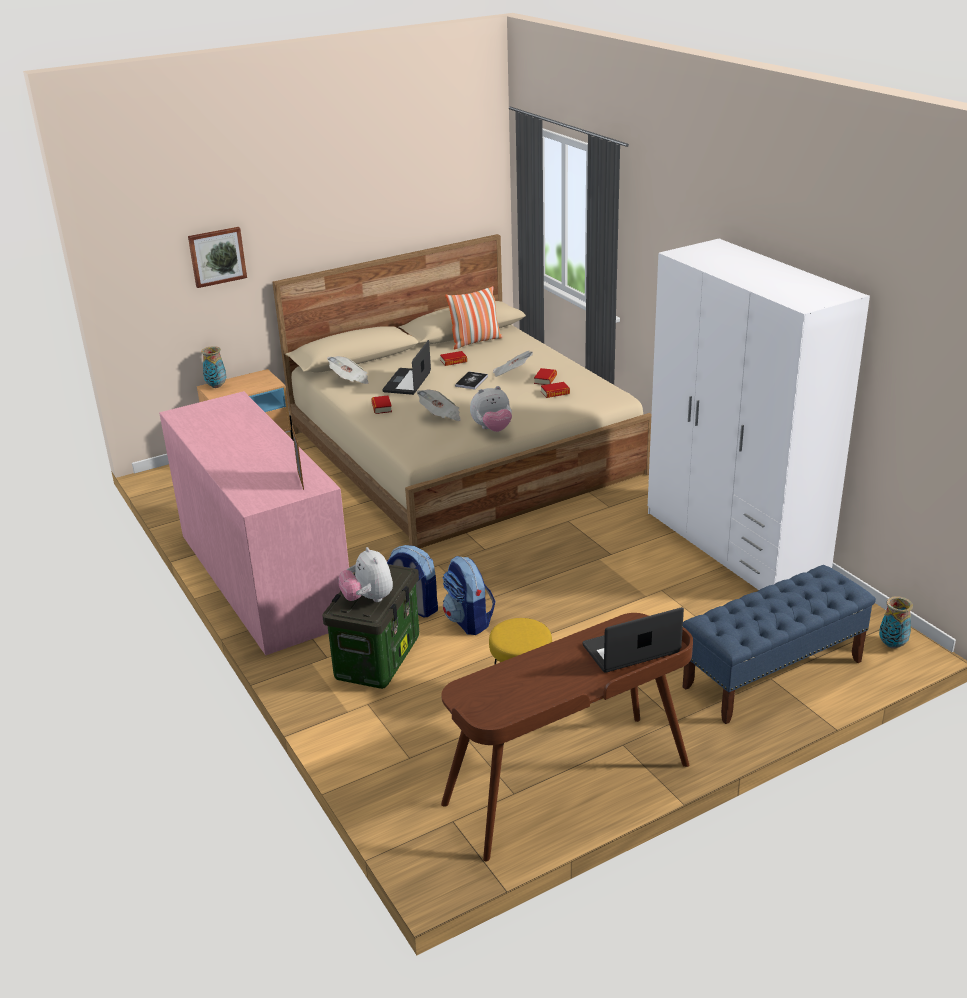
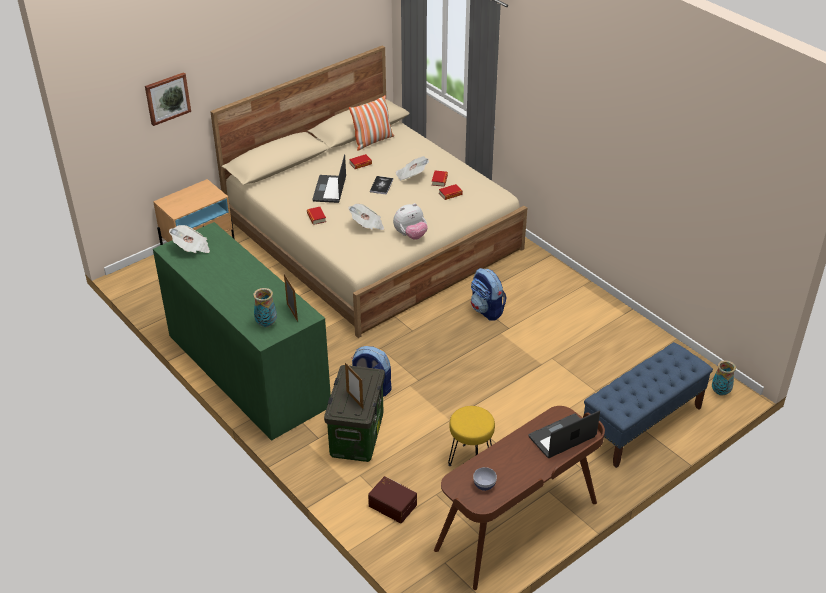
camera: 10 degrees left, 10 degrees up
(217, 386) = (170, 200): vase -> vase (266, 324)
(263, 577) = (247, 370): pink dresser -> green dresser
(350, 380) = (281, 189): newspaper -> newspaper (192, 248)
(368, 599) = (355, 400): plush toy -> picture frame
(401, 742) = (393, 504): none -> brown storage box
(469, 621) = (416, 397): backpack -> backpack (487, 310)
(503, 698) = (484, 485): none -> bowl
(734, 544) = (598, 312): white wardrobe -> none

